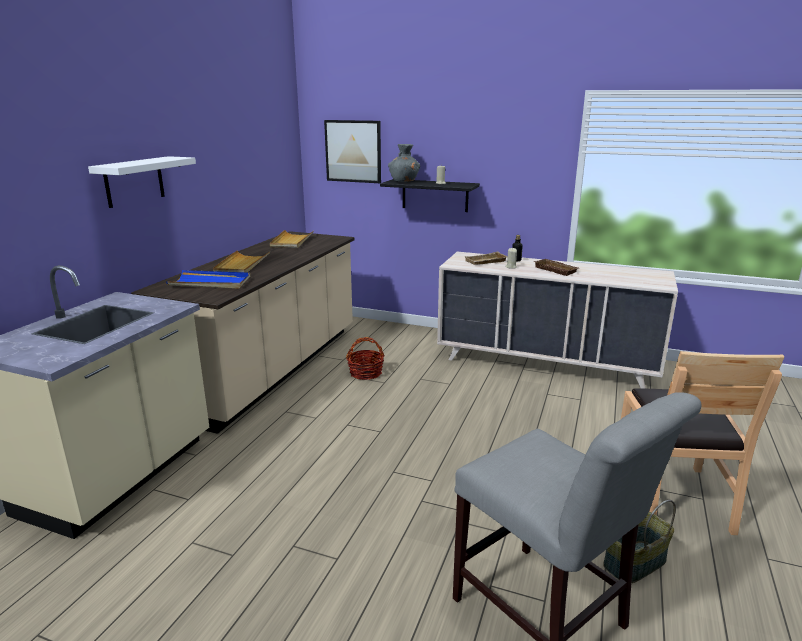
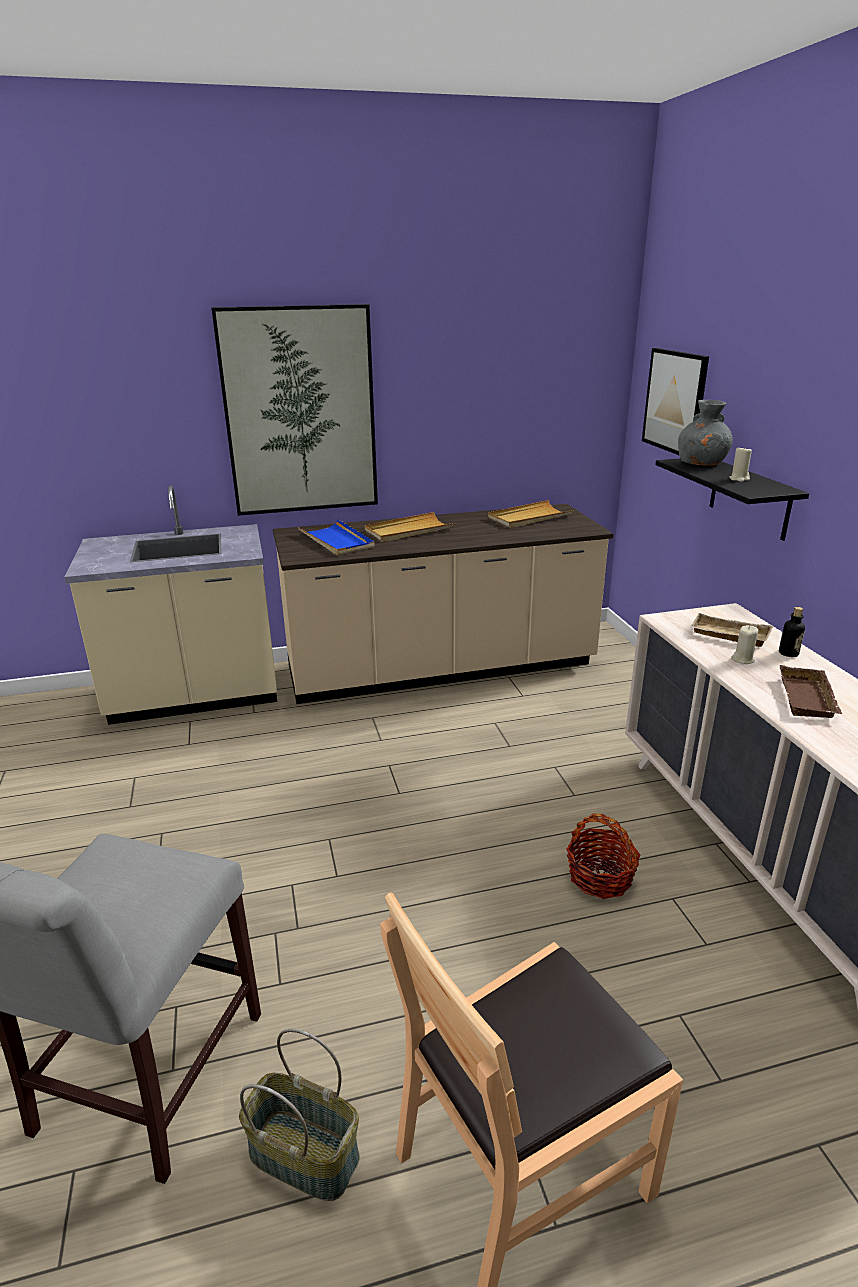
camera: 55 degrees right, 5 degrees up
(134, 181) = (300, 412): white shelf -> picture
(366, 373) = (513, 724): basket -> basket (600, 877)

